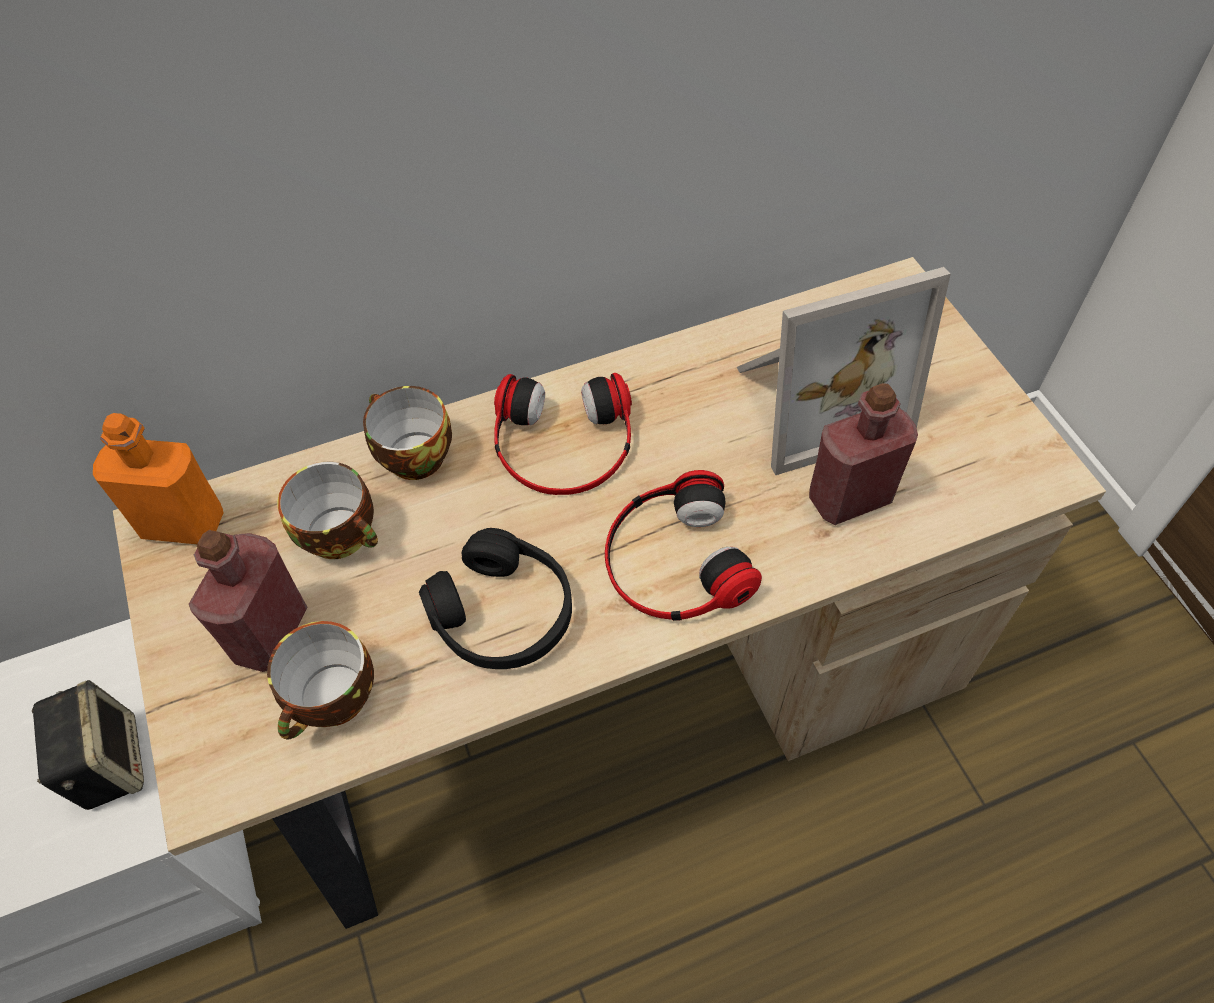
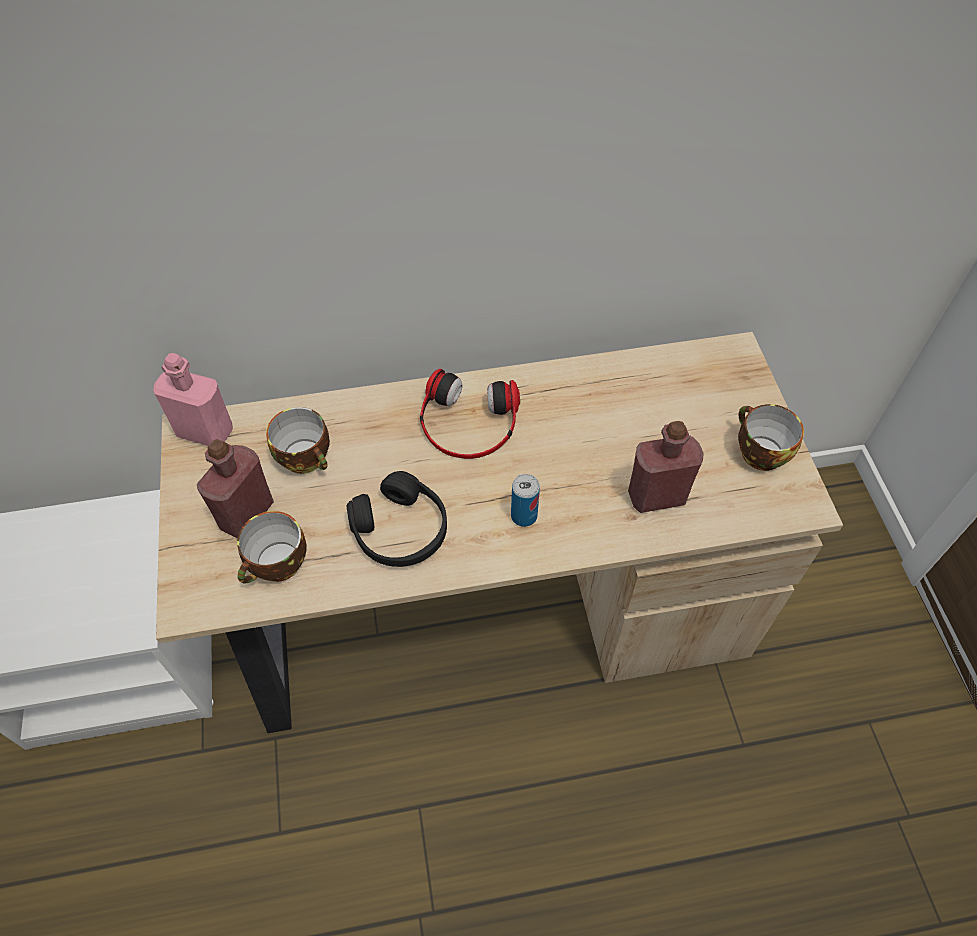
camera: 10 degrees right, 0 degrees up
(107, 761) = (129, 581): speaker -> none
(183, 524) = (205, 431): orange bottle -> pink bottle
(411, 456) = (363, 413): cup -> cup (758, 452)
(674, 560) = (524, 516): headphones -> can
(814, 399) = (651, 423): picture frame -> none

